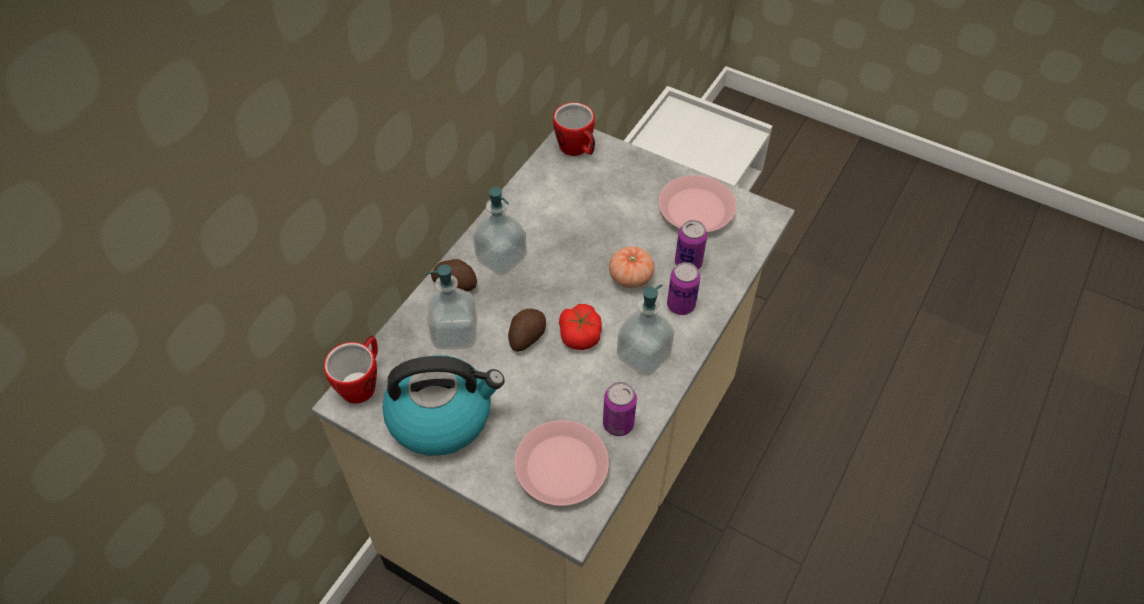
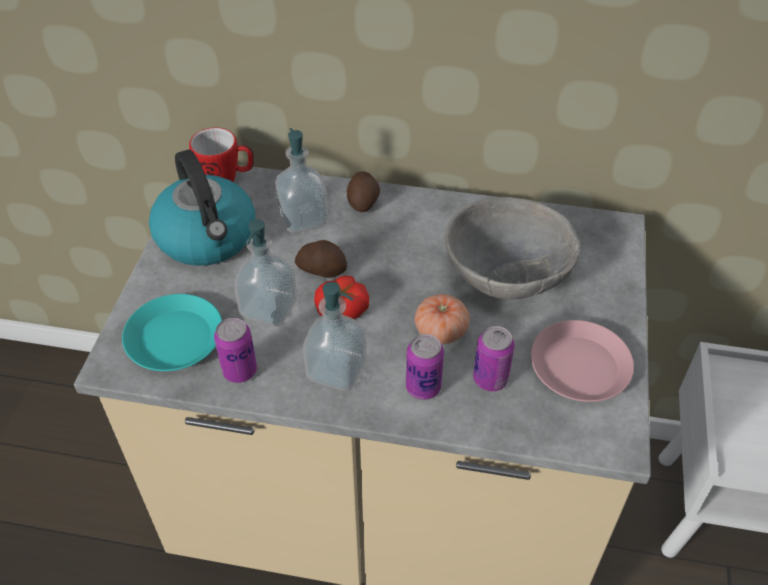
camera: 70 degrees right, 5 degrees down
(501, 258) = (411, 223): soap dispenser -> soap dispenser (269, 308)
(562, 467) = (175, 339): pink plate -> turquoise plate
(577, 150) = (600, 237): mug -> none
(588, 218) = (506, 273): none -> grey bowl

